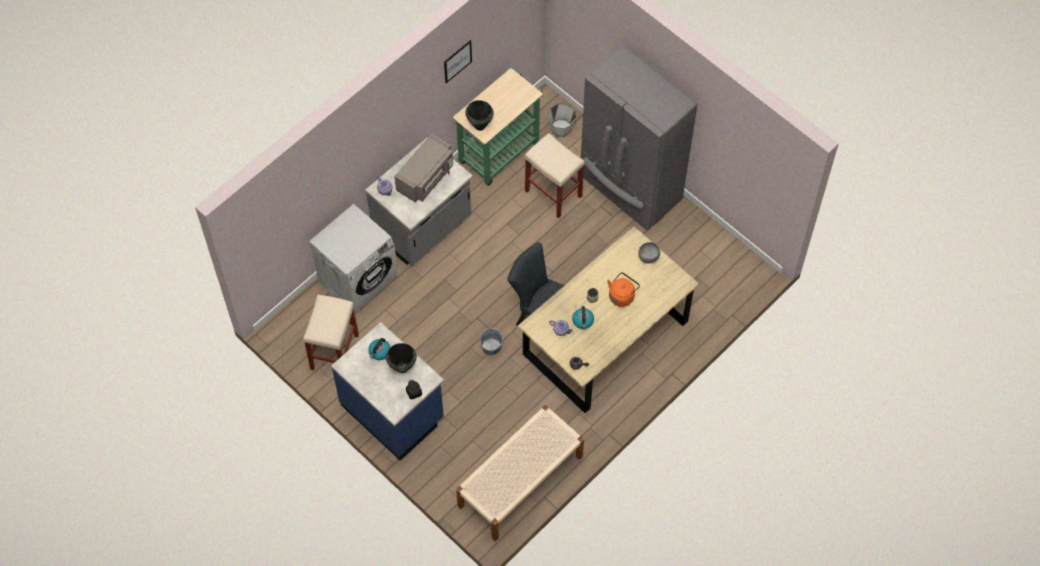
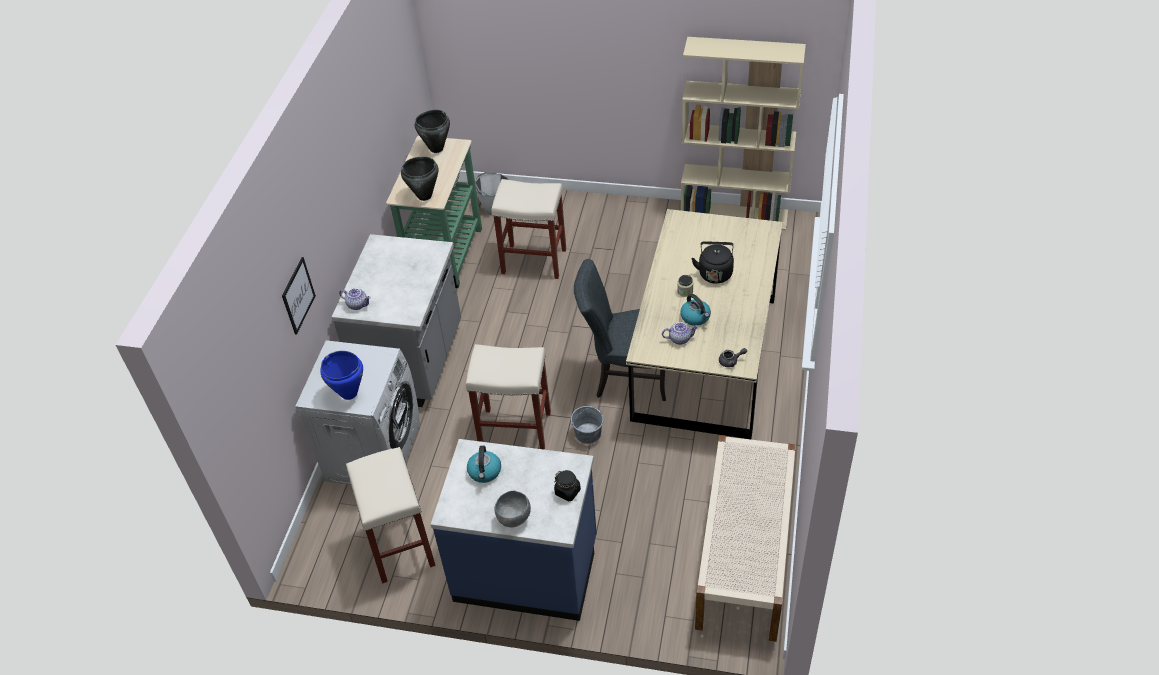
camera: 30 degrees left, 15 degrees down
(343, 251) = (349, 394): none -> blue cooking pot
(402, 367) = (529, 472): black cooking pot -> black cooking pot (436, 148)
(426, 177) = (399, 269): grey microwave -> none
(449, 316) = (514, 430): none -> beige stool
(457, 61) = (367, 107): picture -> picture (298, 295)
(622, 295) = (715, 272): orange kettle -> black kettle
(628, 189) = (608, 221): grey fridge -> none
(648, 257) = (709, 226): grey bowl -> grey bowl (514, 518)
(718, 238) = (734, 215): none -> beige bookcase

